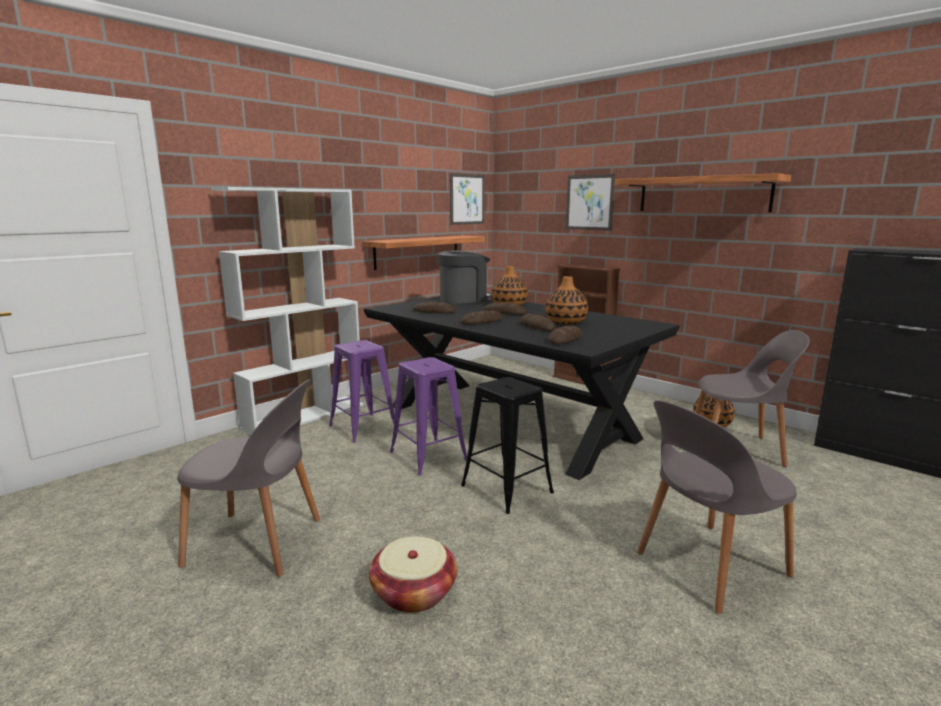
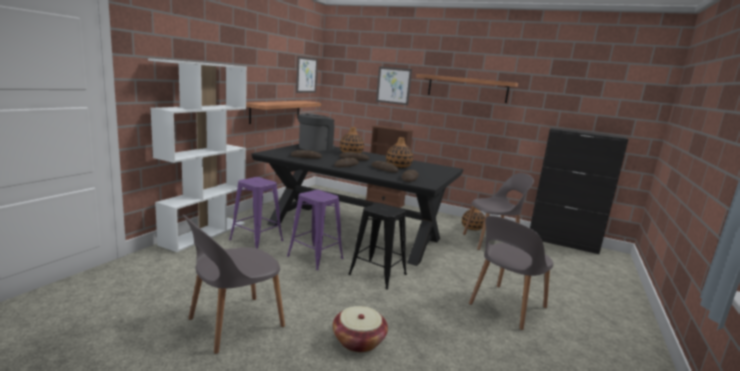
camera: 20 degrees left, 0 degrees up
(258, 543) = (233, 324): grey chair -> grey chair turned 150 degrees clockwise

